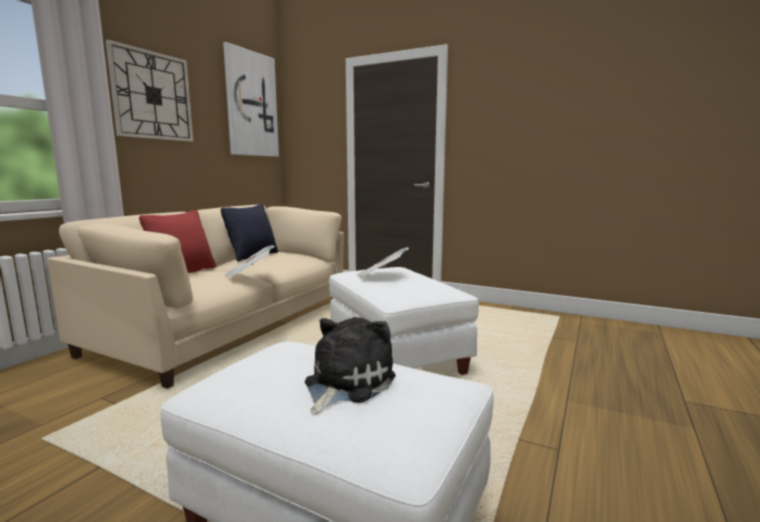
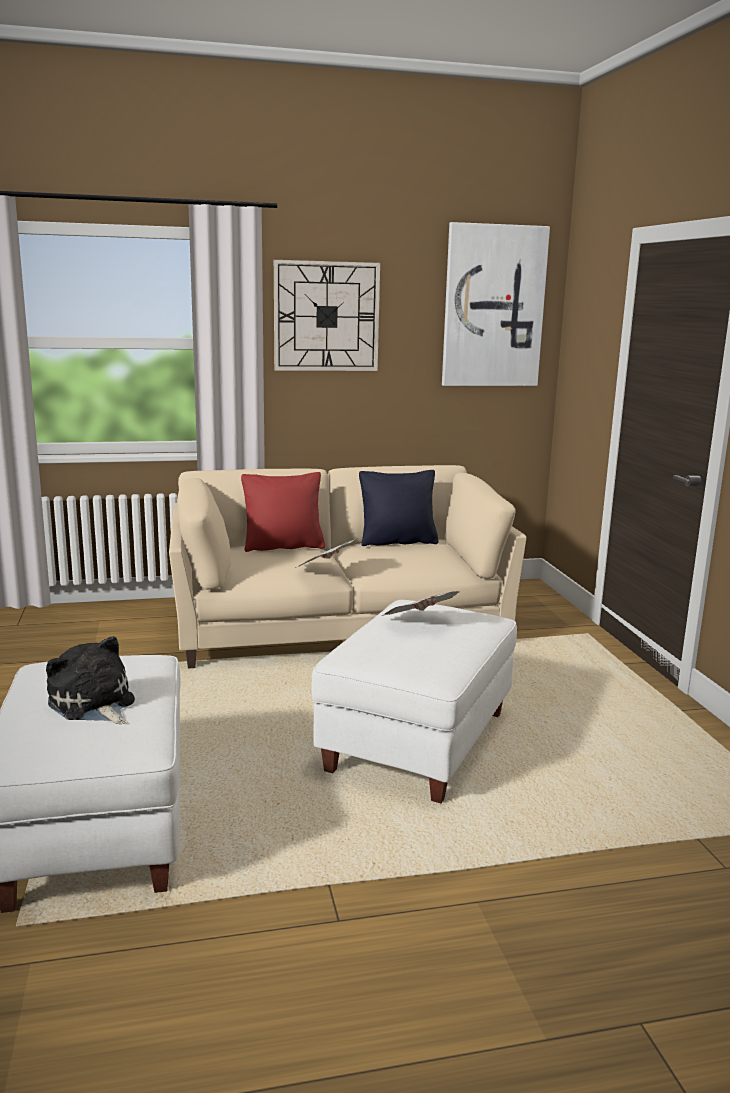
camera: 50 degrees right, 5 degrees up
(345, 383) = (93, 704): plush toy -> plush toy turned 120 degrees counterclockwise

